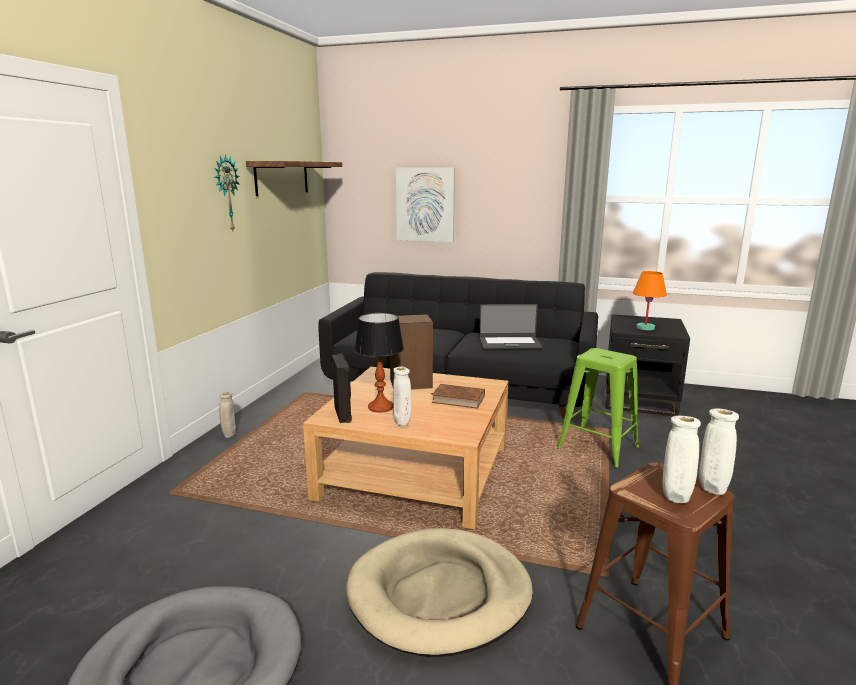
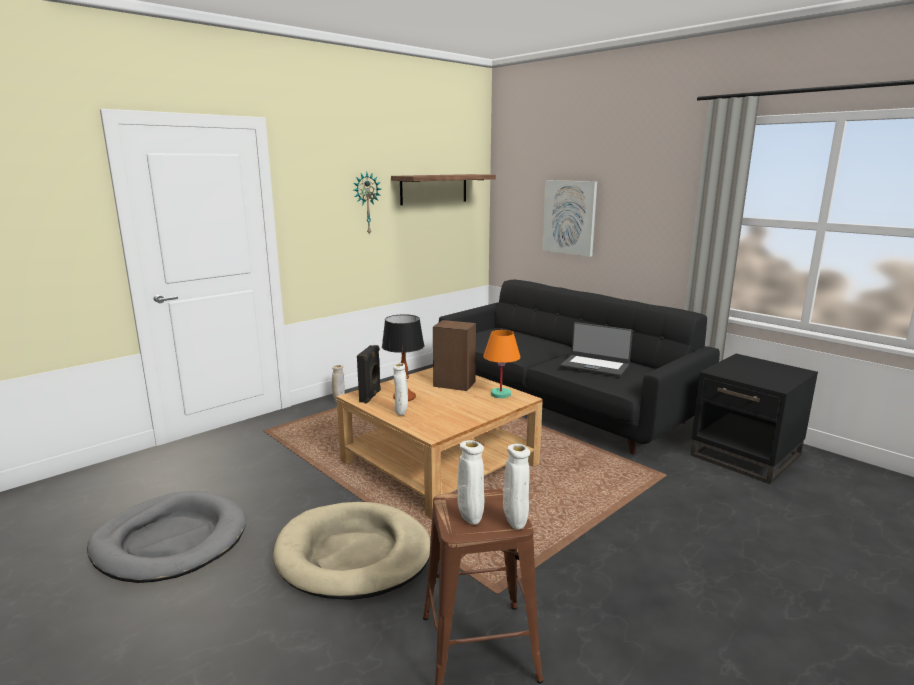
camera: 30 degrees right, 0 degrees up
(458, 399) = (473, 404): brown book -> none
(597, 448) = (630, 489): green stool -> none
(645, 327) = (749, 373): orange table lamp -> orange table lamp (501, 394)

